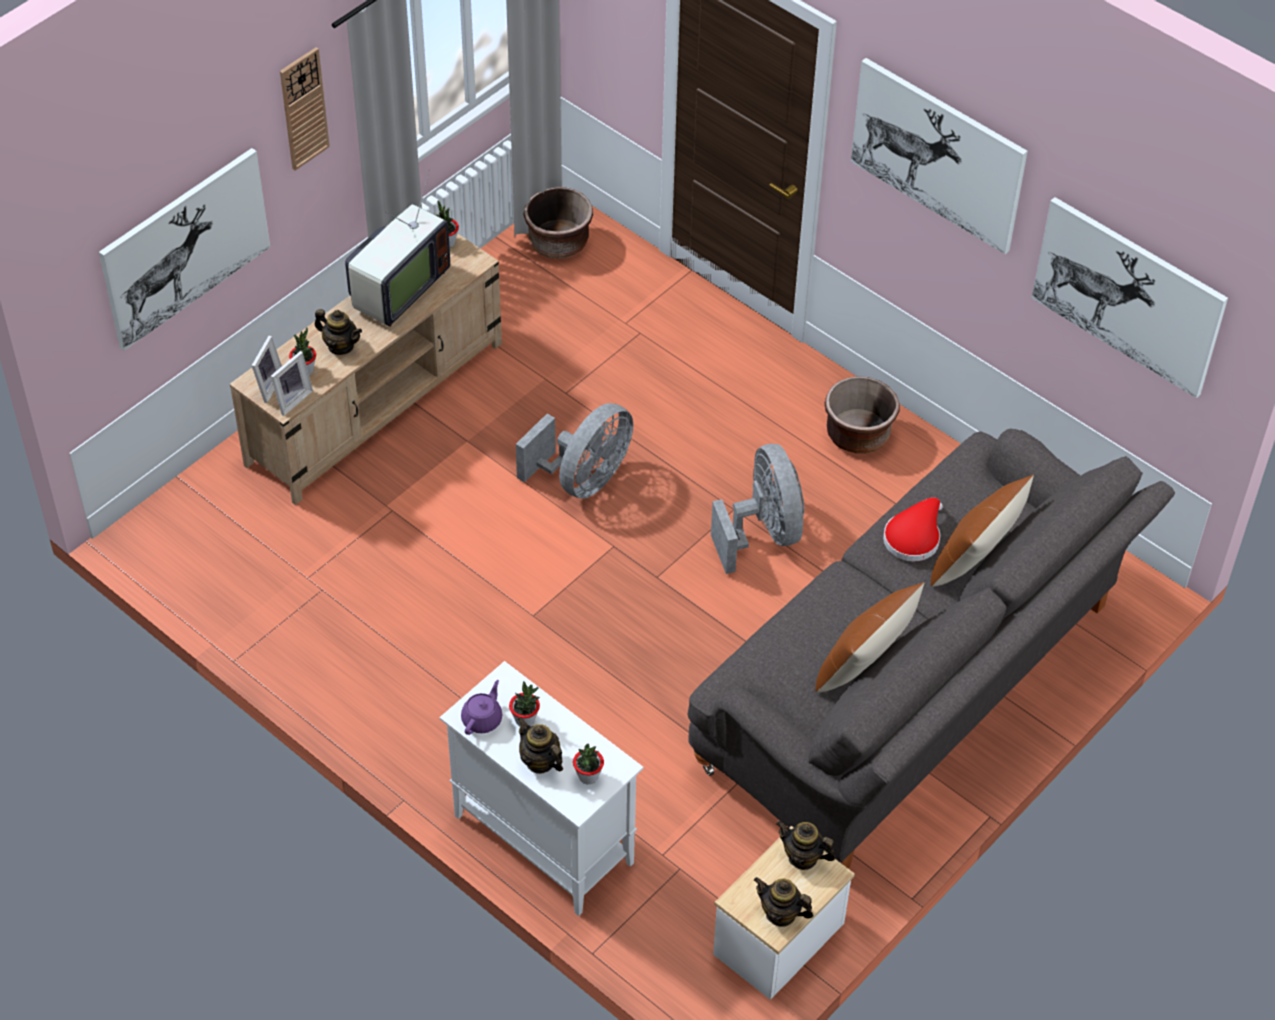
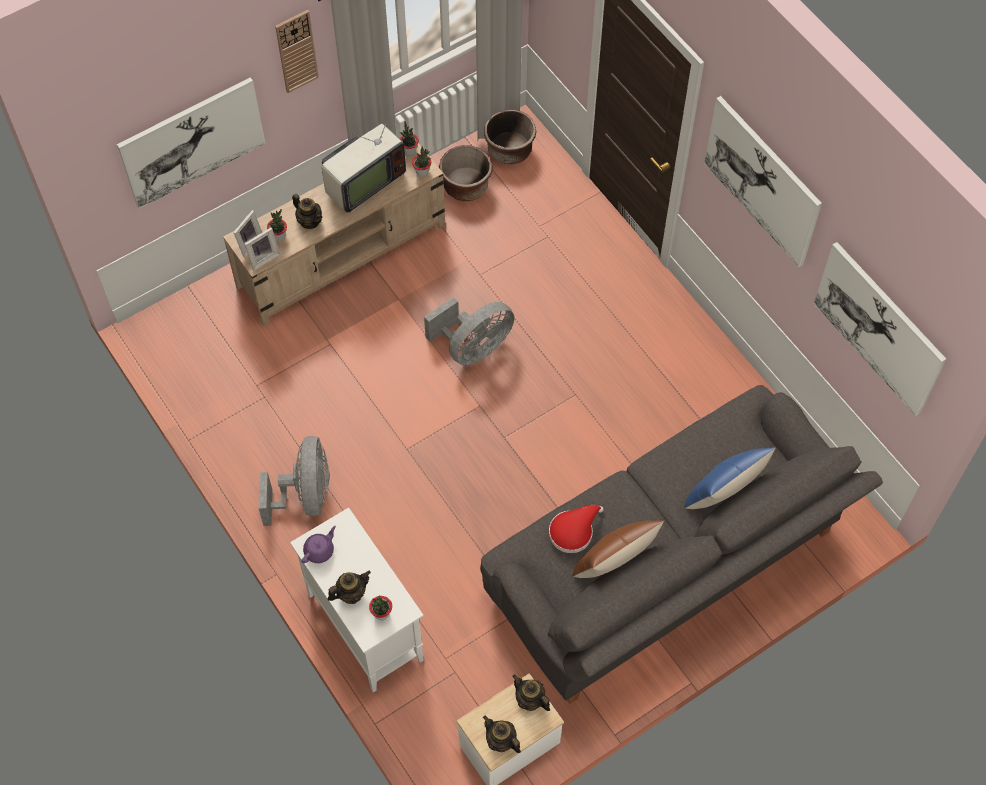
camera: 15 degrees right, 10 degrees up
(525, 720) = (349, 558): potted plant -> potted plant (422, 172)
(540, 761) = (350, 593): teapot -> teapot turned 90 degrees clockwise
(763, 533) = (592, 418): grey fan -> grey fan (305, 496)
(858, 435) = (685, 352): brown planter -> brown planter (465, 186)
(913, 537) = (683, 465): red hat -> red hat (573, 531)
(974, 561) = (723, 494): brown pillow -> blue pillow

